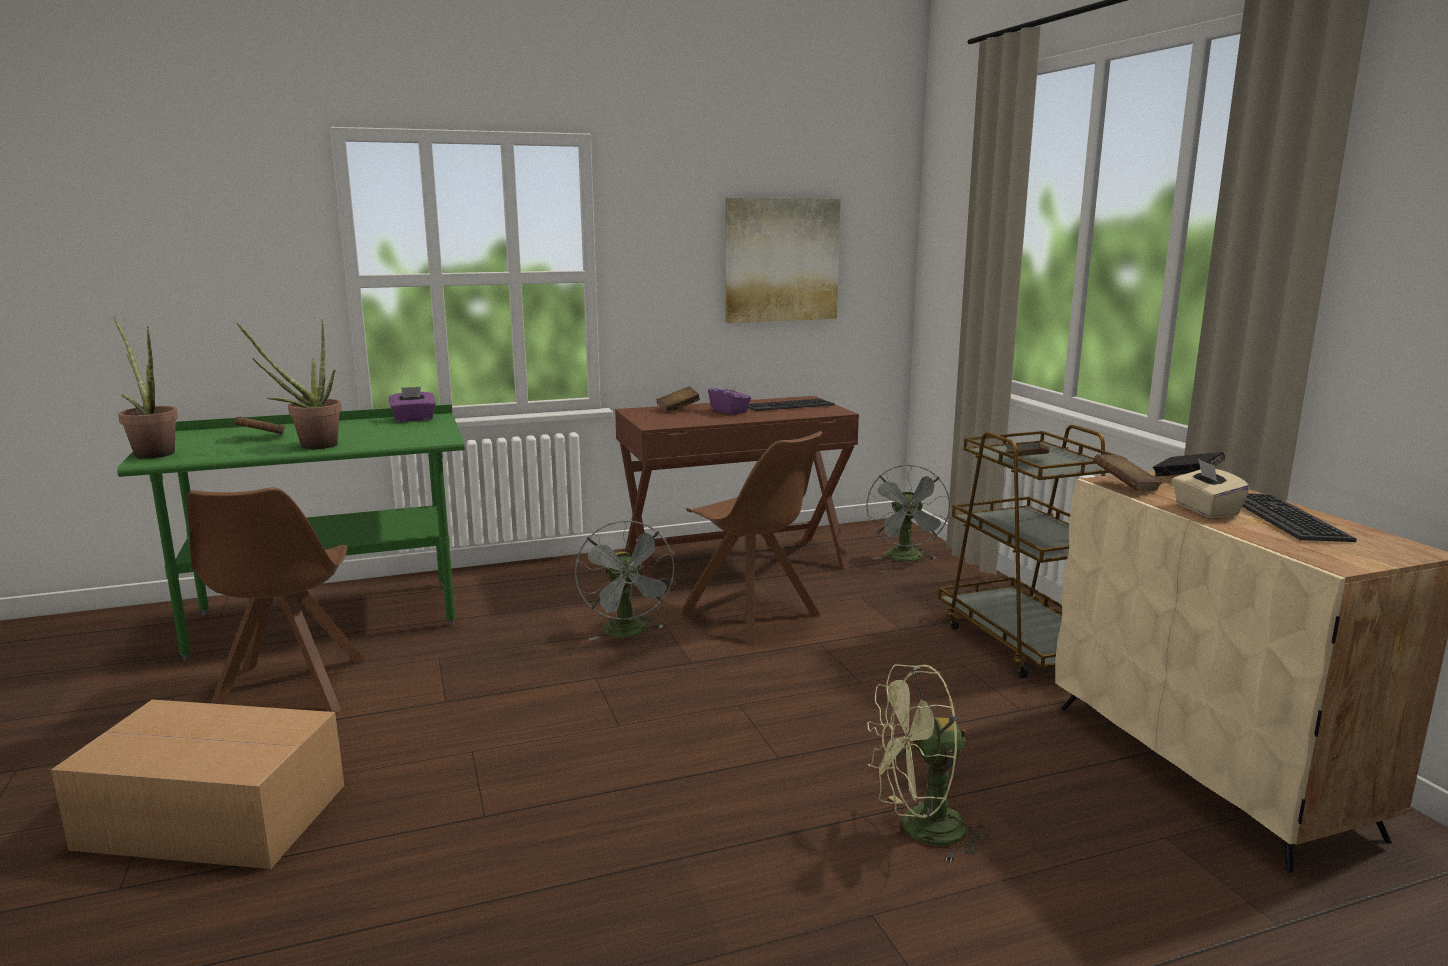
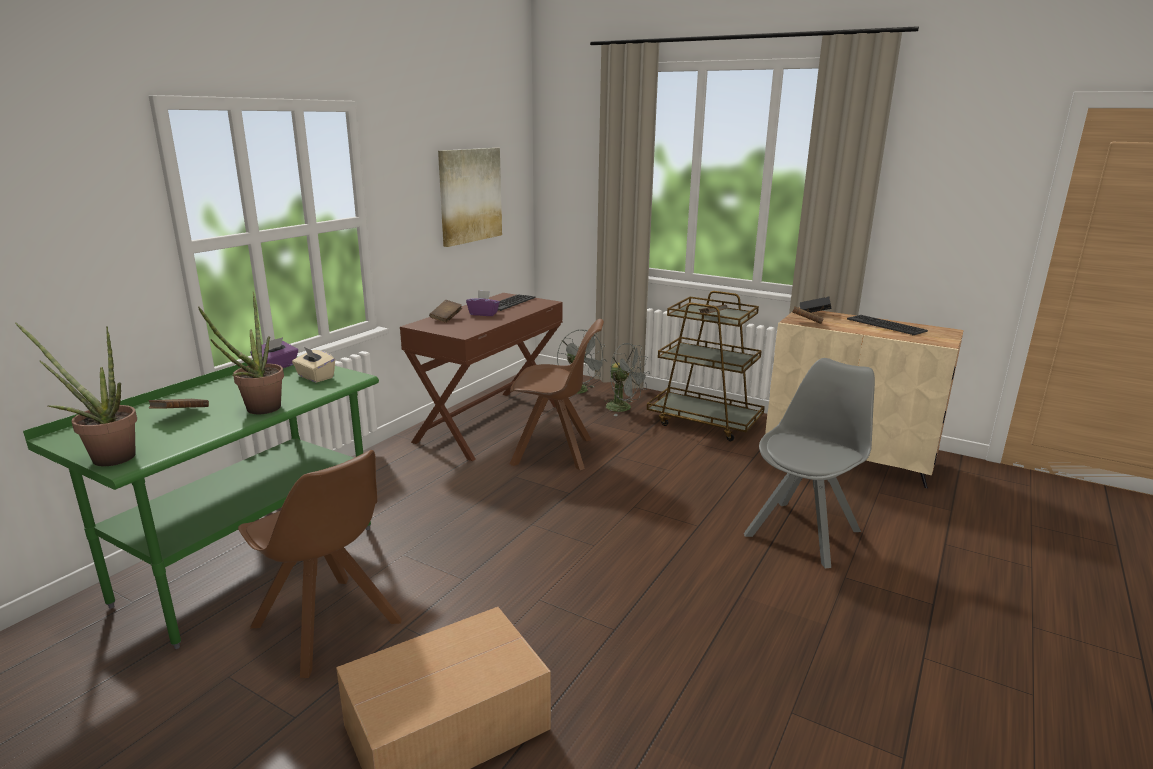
camera: 40 degrees left, 5 degrees up
(629, 633) = (502, 489): grey fan -> grey fan (624, 408)
(920, 830) = (804, 531): green fan -> grey chair
(1205, 510) = (857, 328): beige tissue box -> beige tissue box (315, 377)

